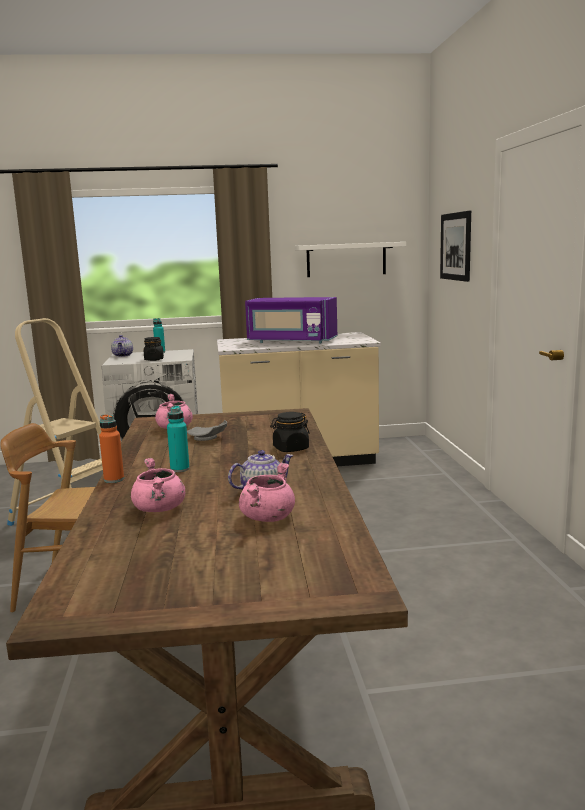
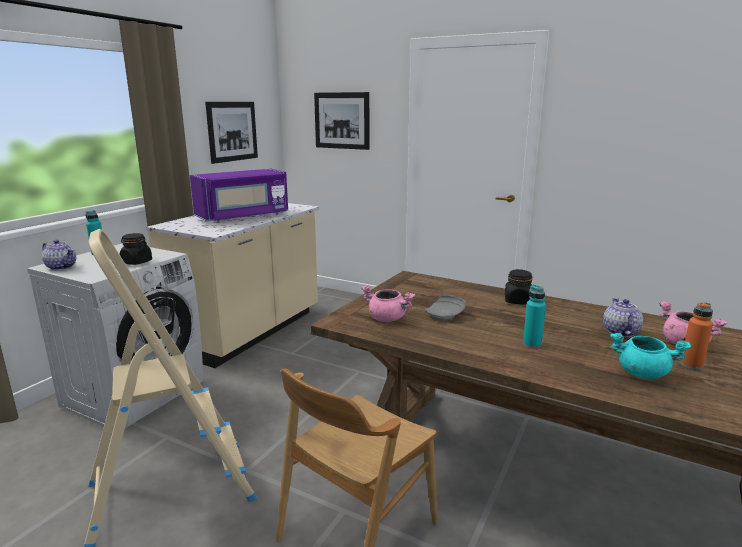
camera: 55 degrees left, 5 degrees up
(114, 479) = (536, 374): orange bottle -> orange bottle (691, 365)
(160, 509) = (642, 373): pink cooking pot -> turquoise cooking pot
(346, 259) = (232, 131): white shelf -> picture

